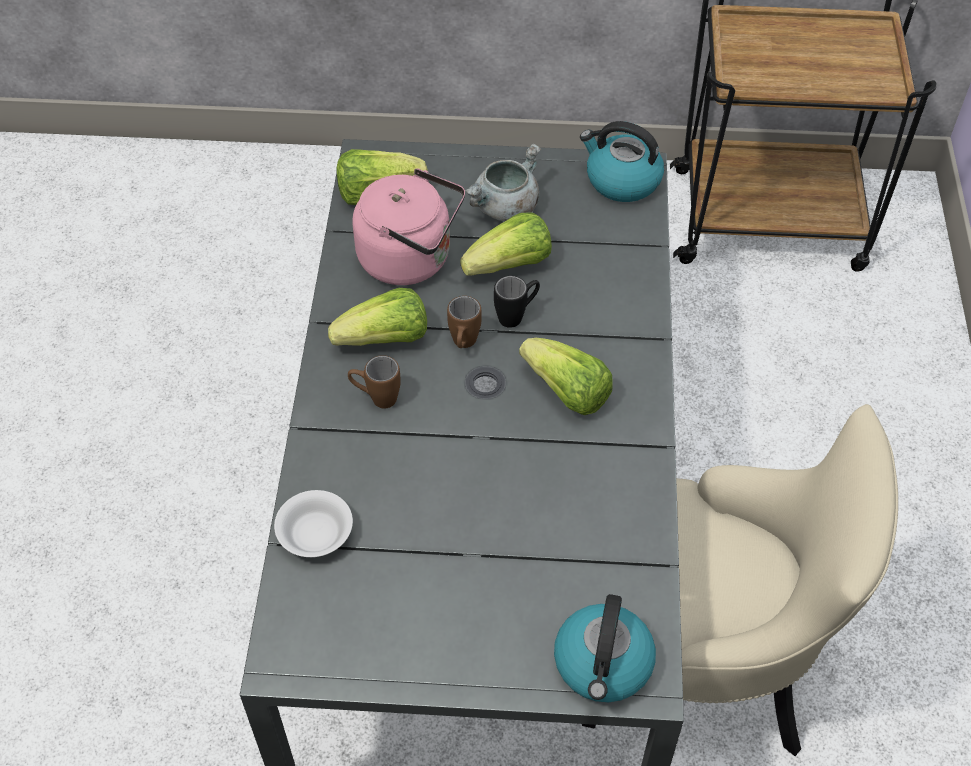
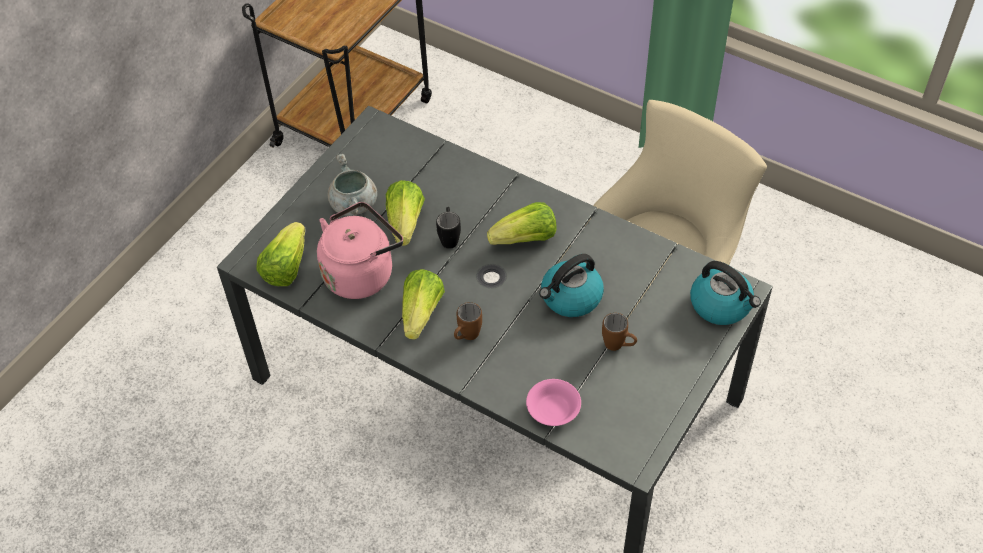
camera: 60 degrees left, 0 degrees up
(314, 534) = (553, 410): white bowl -> pink bowl
(463, 345) = (454, 274): brown mug -> brown mug (618, 346)
(621, 180) = (375, 137): kettle -> kettle (570, 298)

